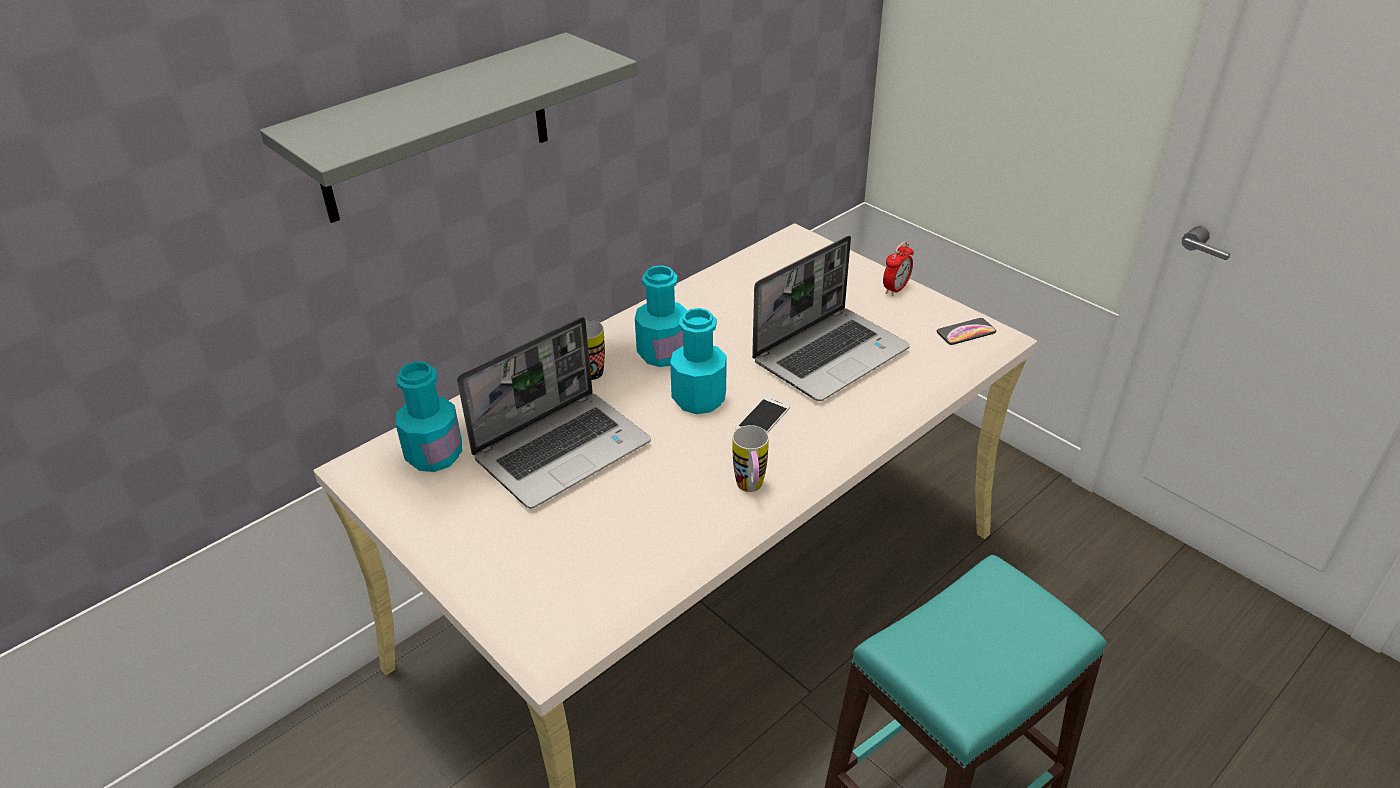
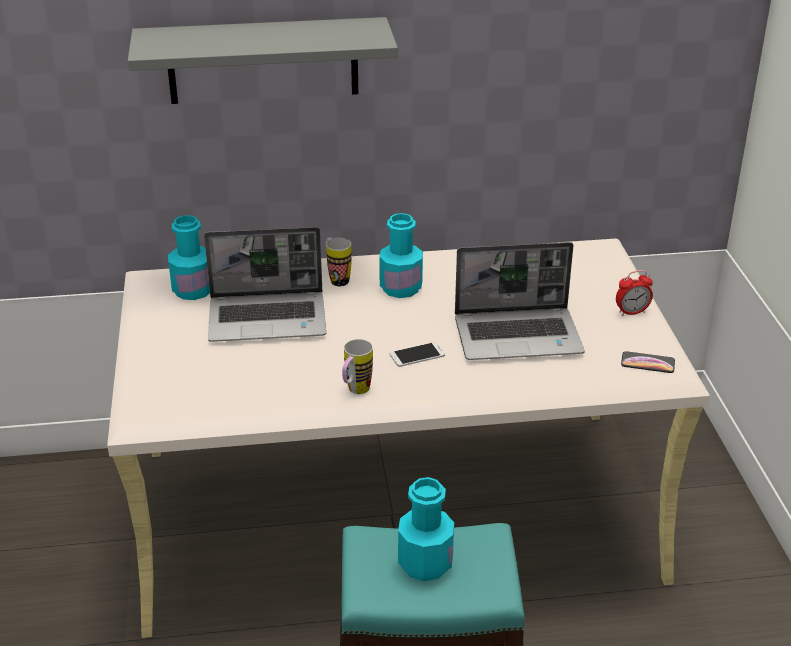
camera: 35 degrees right, 5 degrees down
(699, 399) = (389, 325): turquoise bottle -> turquoise bottle (425, 563)

